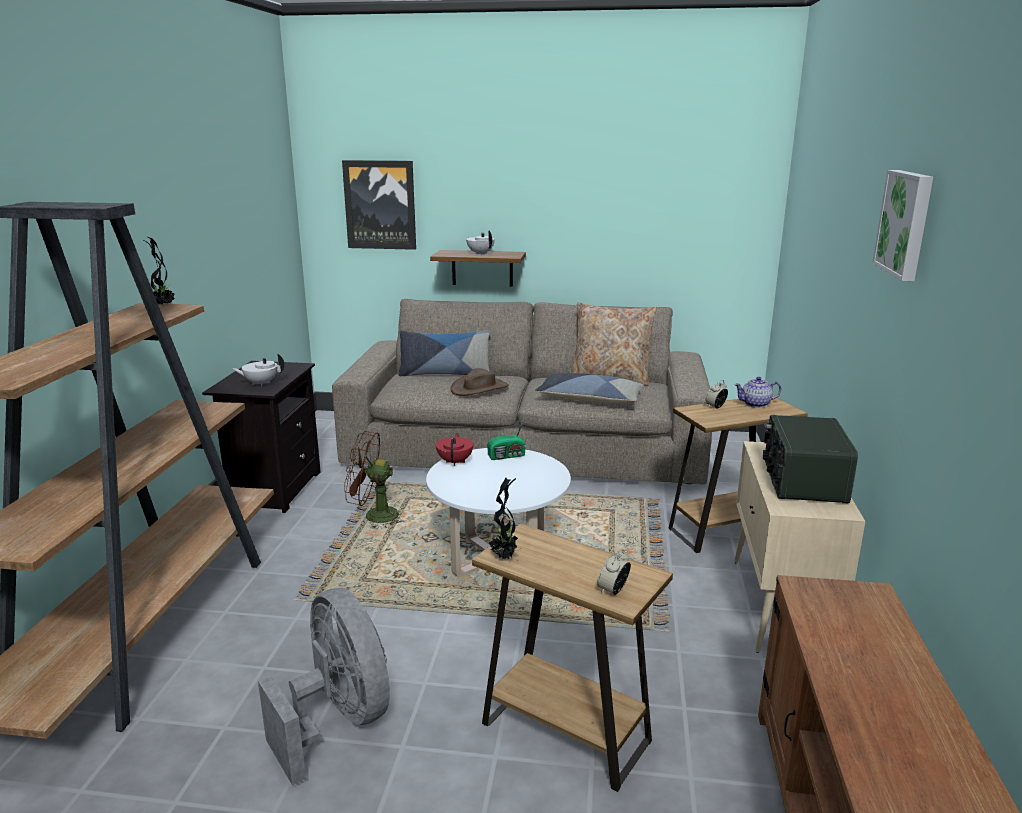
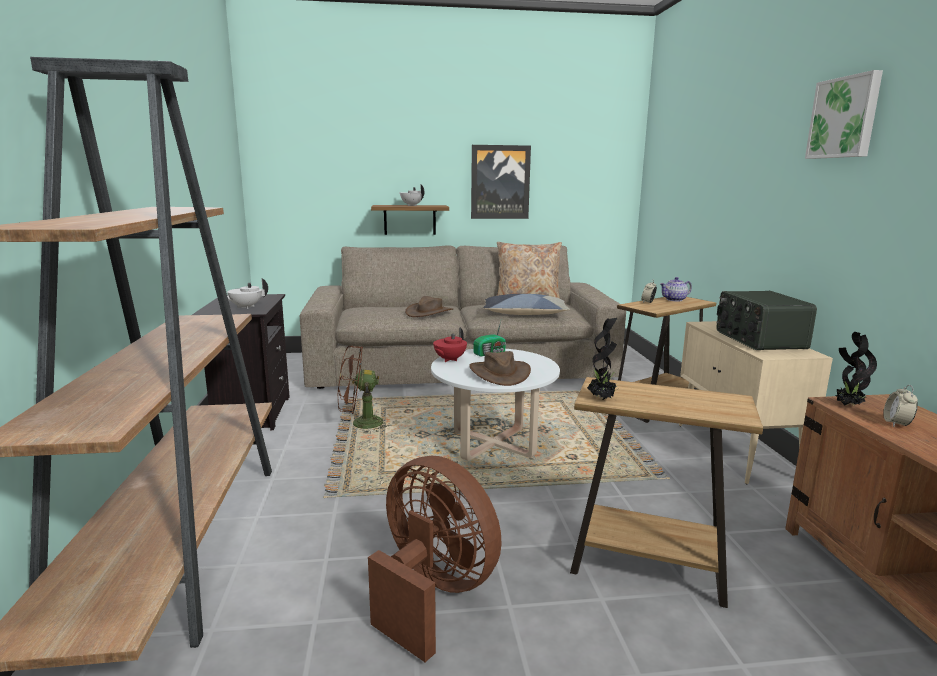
camera: 15 degrees left, 5 degrees down
(163, 306) = (182, 207): potted plant -> potted plant (847, 405)
(338, 720) = (432, 593): grey fan -> brown fan
(380, 205) = (319, 166): picture -> picture (500, 182)
(445, 374) = (390, 306): pillow -> none
(455, 461) = (449, 359): red teapot -> red teapot turned 135 degrees counterclockwise
(494, 488) = (499, 373): none -> brown hat
(613, 590) = (722, 411): alarm clock -> alarm clock (896, 423)

